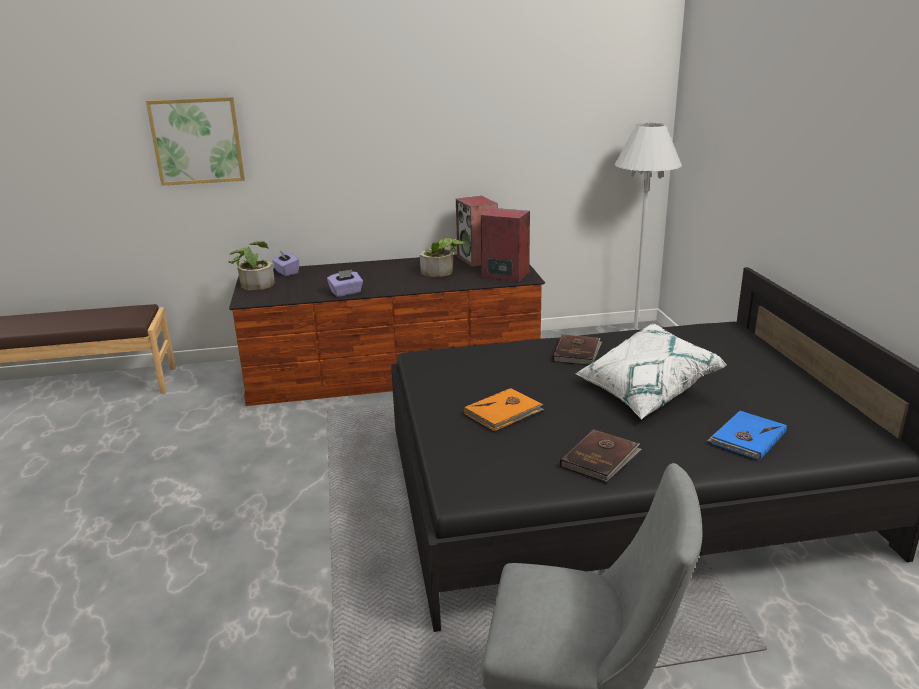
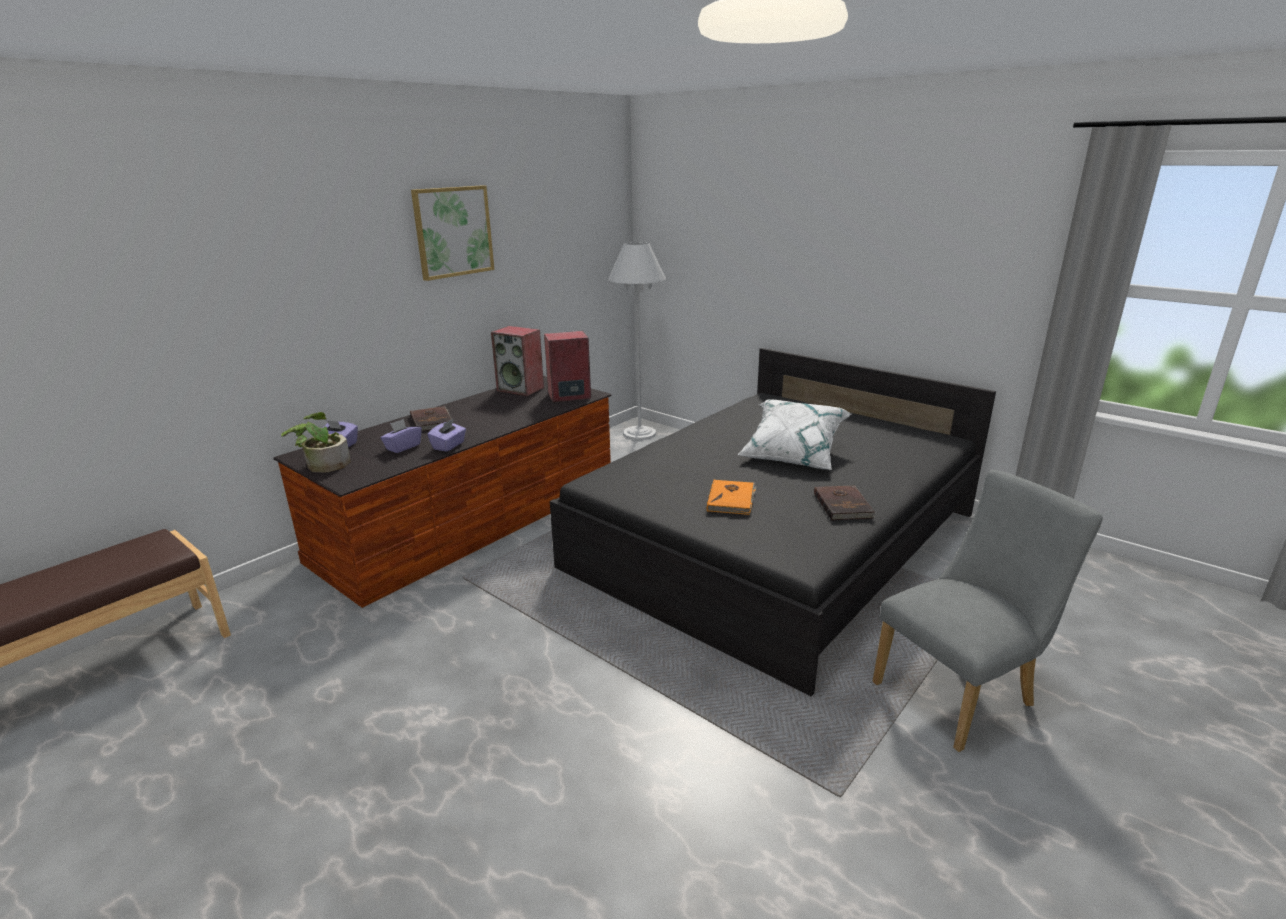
camera: 40 degrees left, 0 degrees up
(197, 141) = (197, 301): picture -> picture (453, 232)
(317, 285) = (403, 447): none -> purple tissue box
(441, 272) = (508, 406): potted plant -> none
(577, 352) = (703, 441): brown book -> brown book (432, 421)
(747, 438) = (892, 461): blue book -> none

